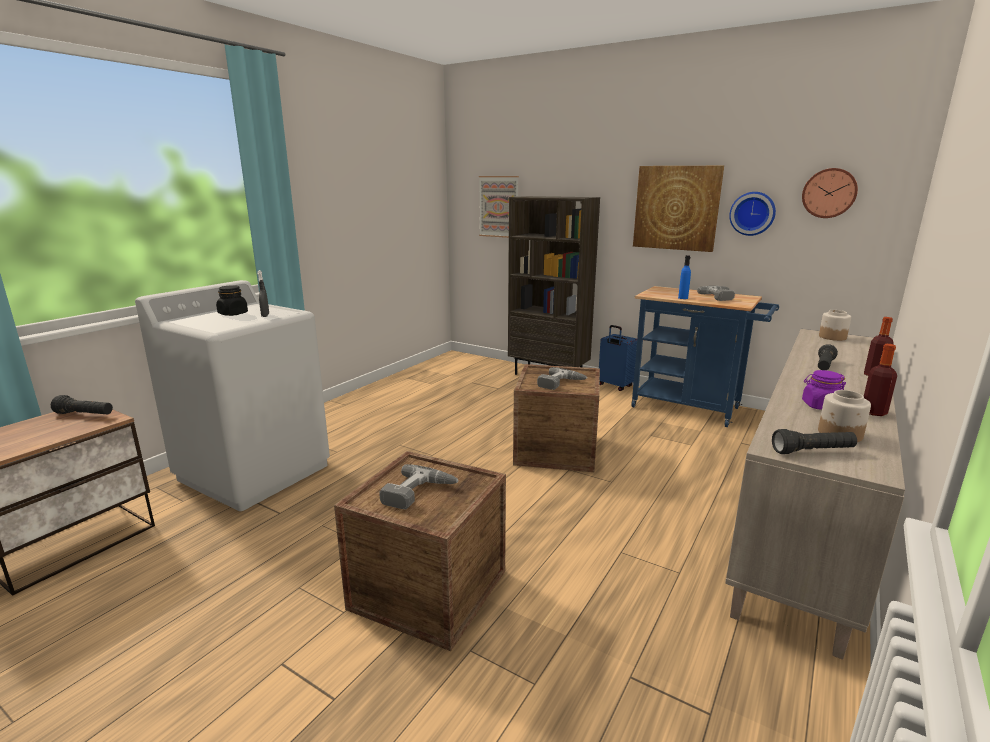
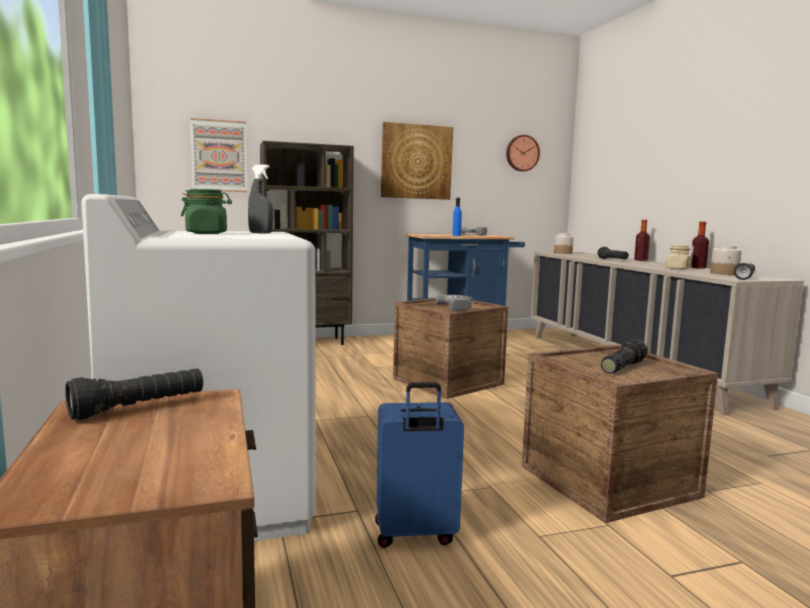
camera: 50 degrees left, 10 degrees down
(233, 314) = (207, 233): black jar -> green jar
(419, 494) = (621, 367): power drill -> flashlight
(615, 386) = (378, 337): blue suitcase -> blue suitcase (415, 534)
(752, 213) = (474, 167): wall clock -> none
(820, 406) = (678, 268): purple jar -> beige jar

